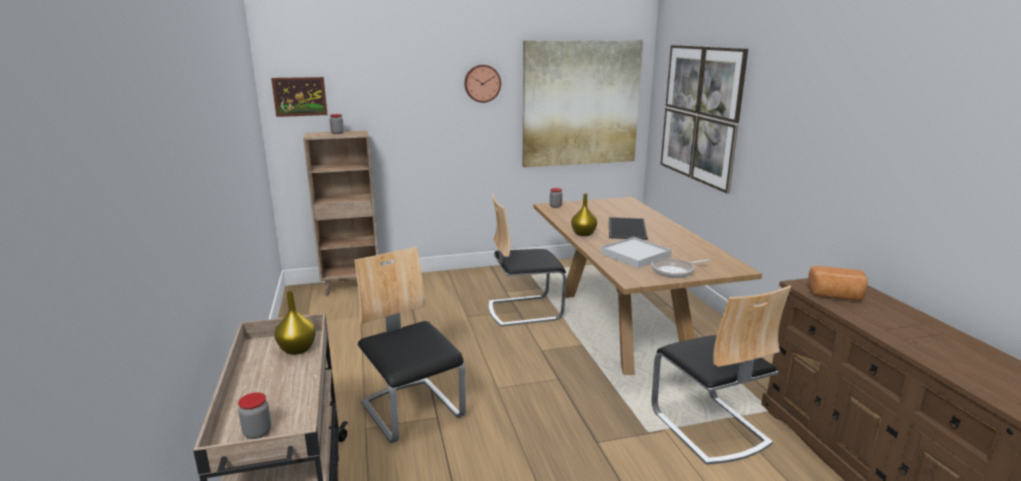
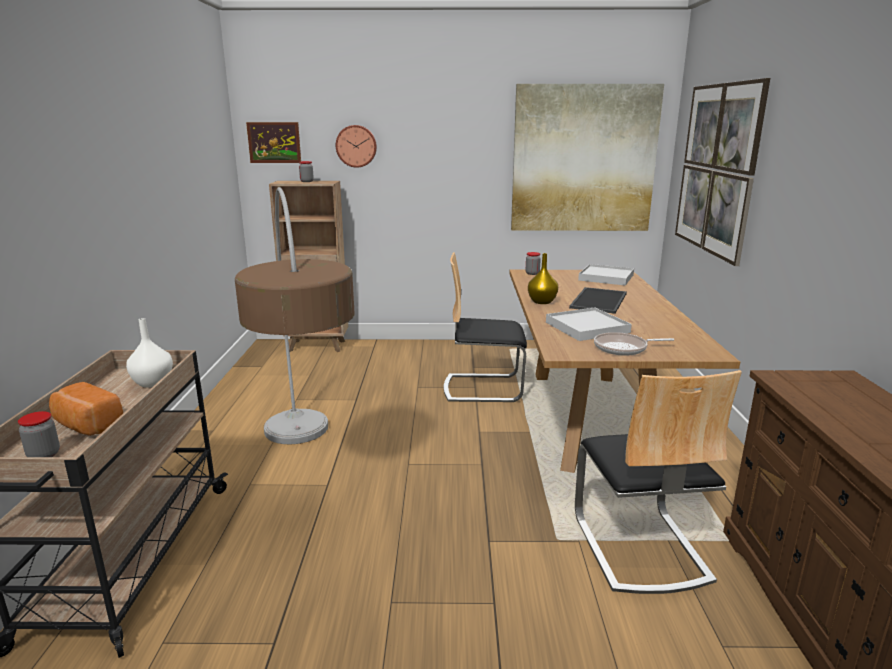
camera: 15 degrees right, 0 degrees up
(298, 349) = (154, 383): yellow vase -> white vase
(412, 410) = (306, 473): chair -> floor lamp
(482, 83) = (467, 133): wall clock -> wall clock (356, 146)
(617, 206) = (606, 277): none -> white tray
(835, 296) = (819, 395): bread -> bread (87, 426)

